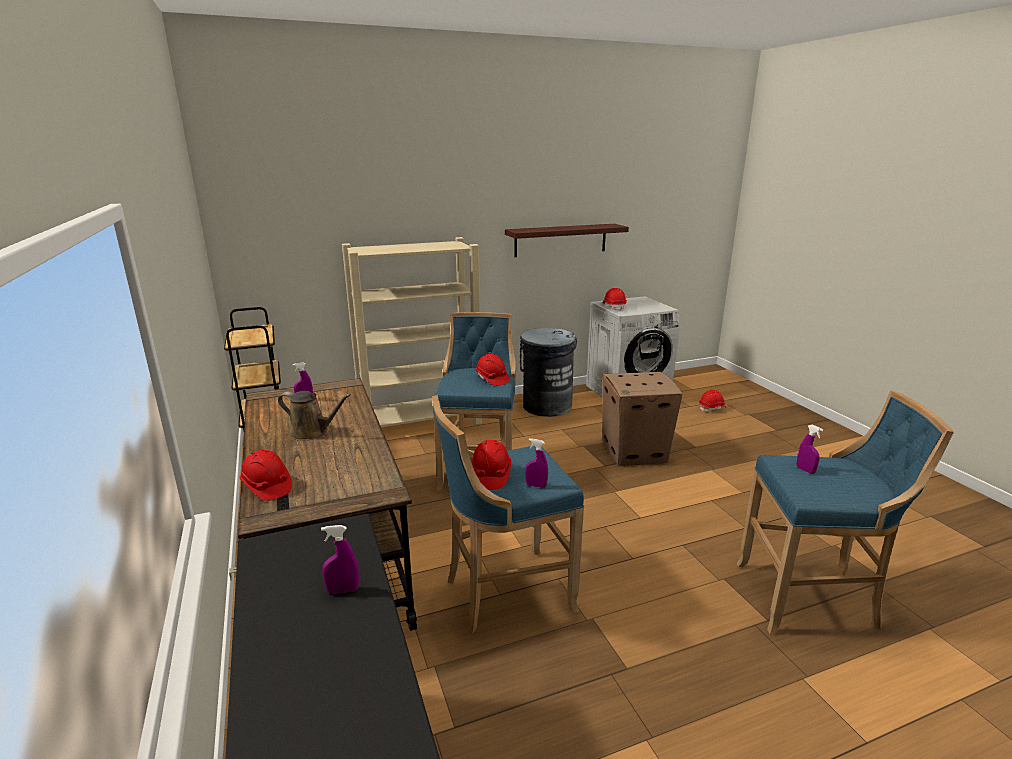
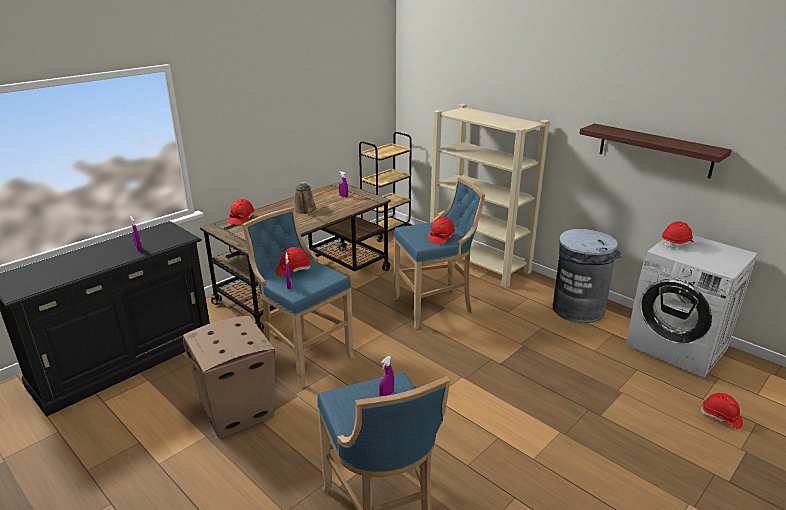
camera: 65 degrees right, 5 degrees up
(635, 452) = (544, 376): cardboard box -> cardboard box (238, 411)

